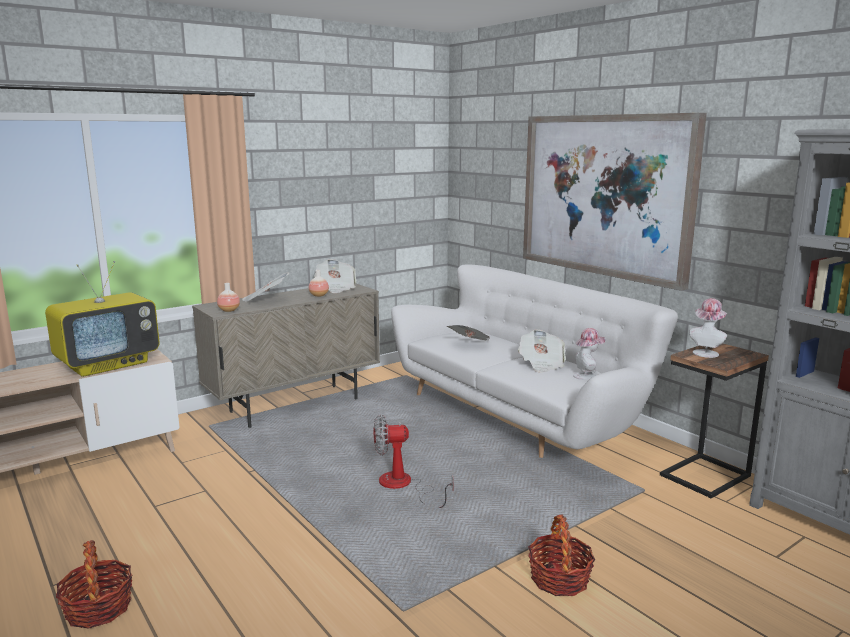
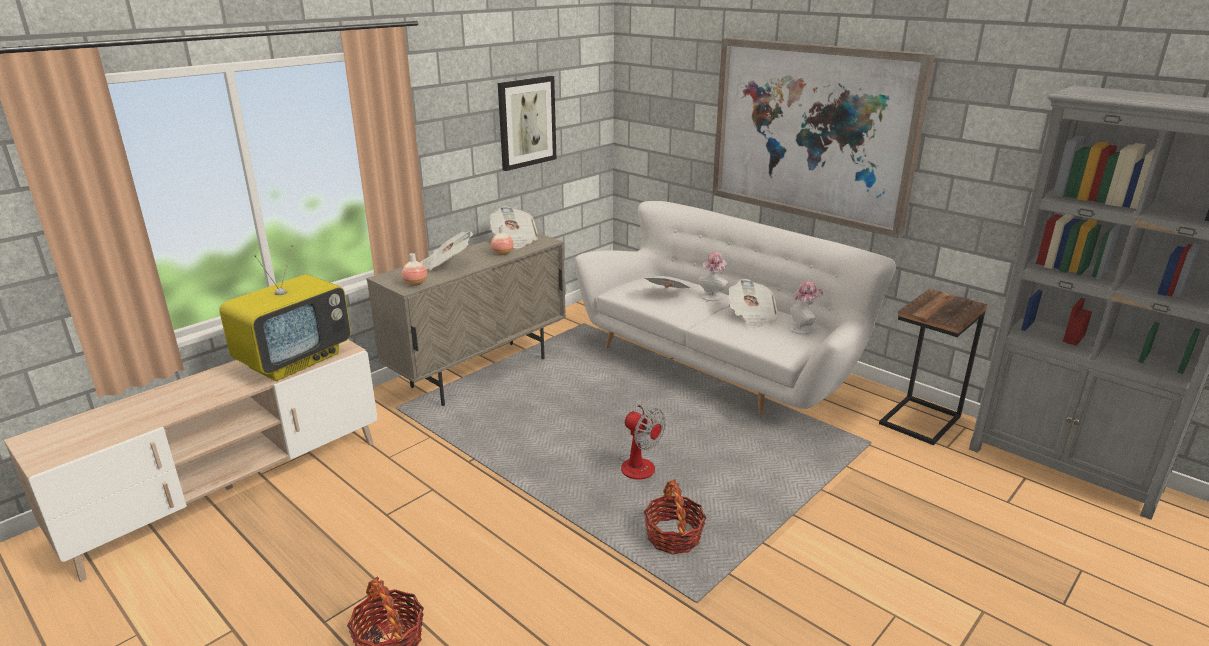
camera: 10 degrees left, 10 degrees up
(360, 190) = (526, 122): none -> picture
(403, 486) = (638, 462): fan -> fan turned 120 degrees counterclockwise
(559, 579) = (826, 549): basket -> basket (673, 537)
(706, 352) = (930, 305): hat -> hat (712, 295)

